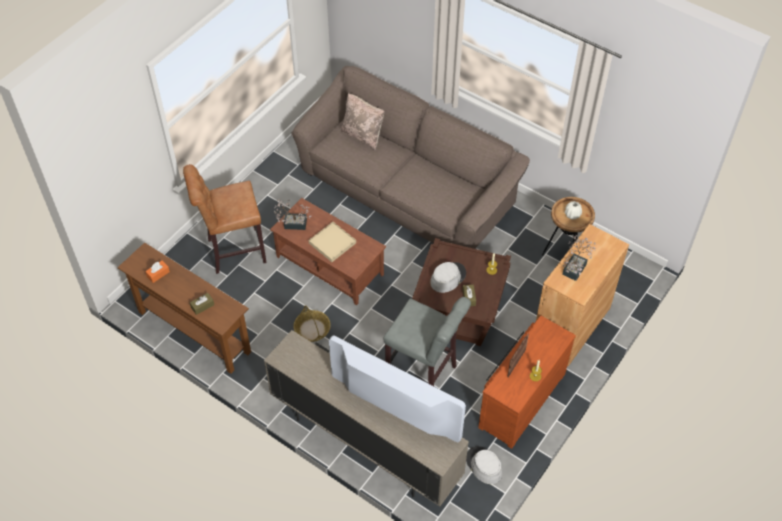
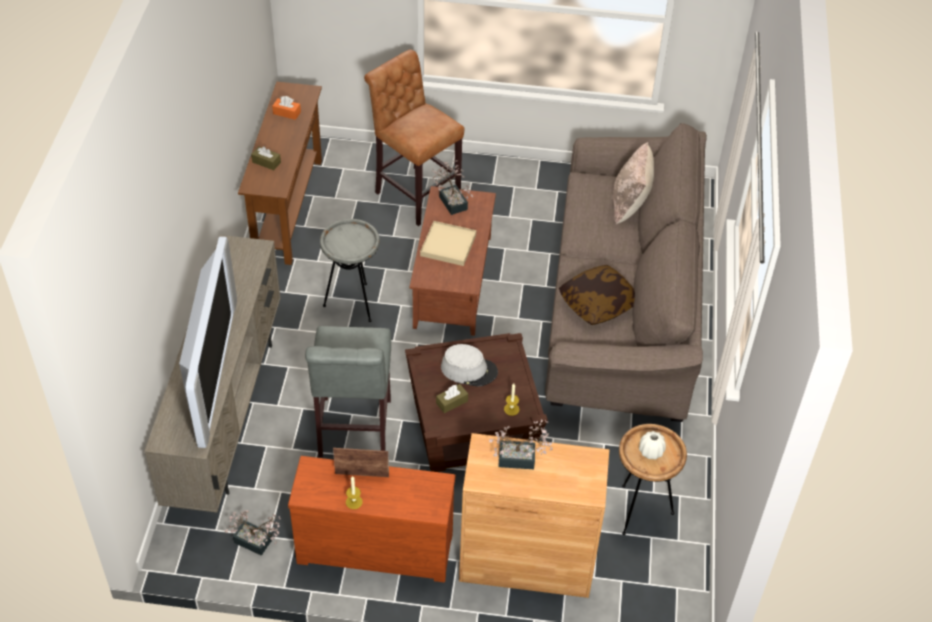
camera: 60 degrees right, 5 degrees down
(312, 329) = (353, 303): basket -> grey side table
(434, 189) = (597, 303): none -> pillow
(484, 465) = (256, 543): grey hat -> potted plant

